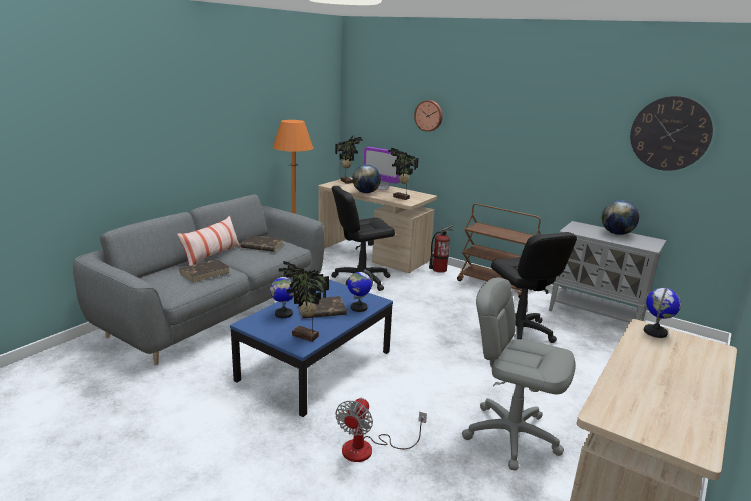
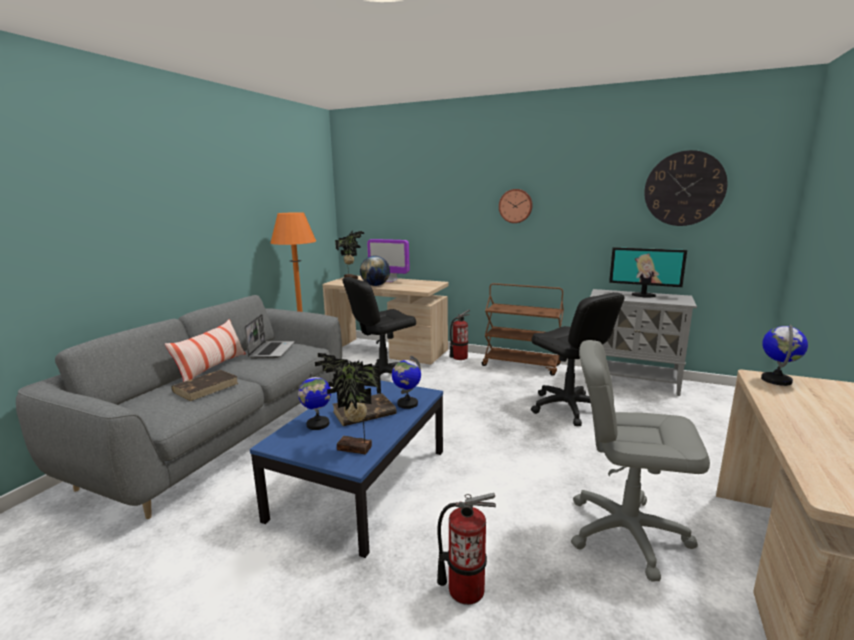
camera: 10 degrees left, 5 degrees down
(262, 246) = (271, 350): brown book -> laptop
(368, 449) = (465, 589): fan -> fire extinguisher
(401, 198) = (414, 286): potted plant -> none
(429, 115) = (432, 201): wall clock -> wall clock (515, 206)
(617, 233) = (643, 295): globe -> monitor

